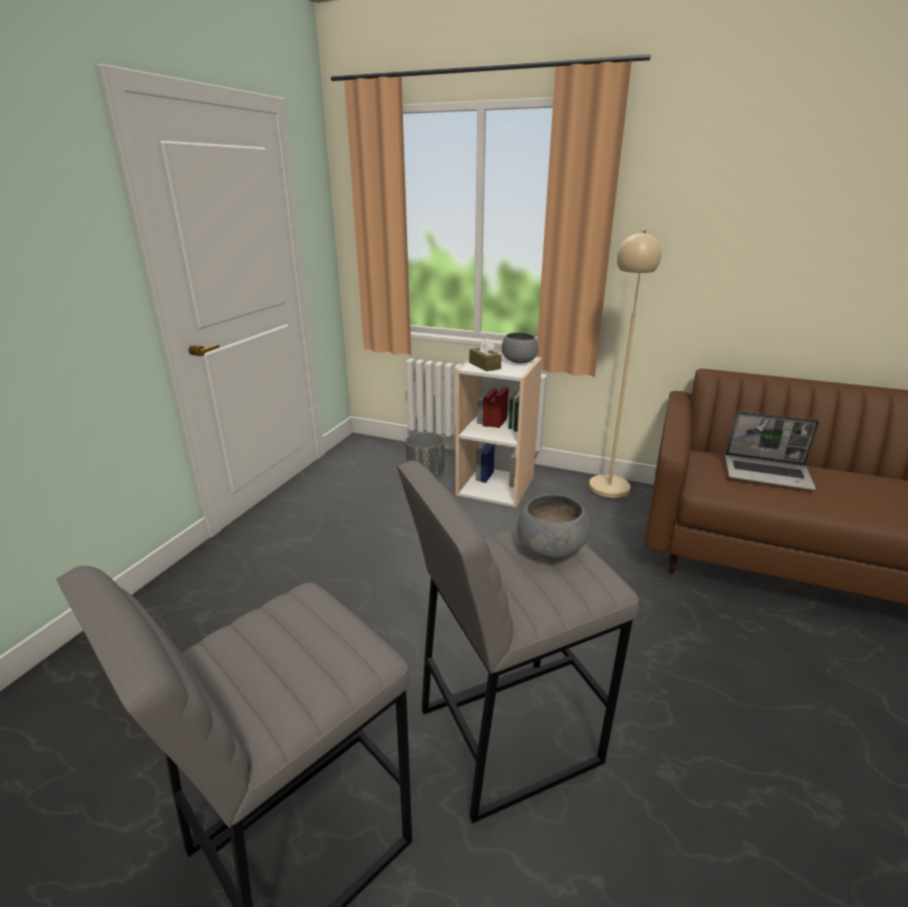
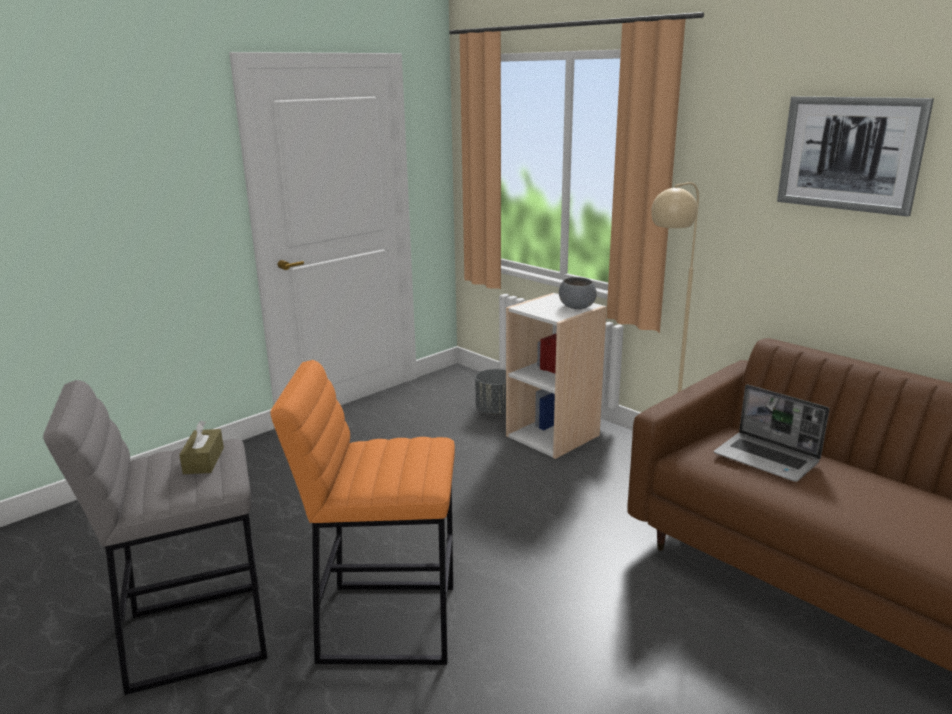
camera: 25 degrees right, 5 degrees down
(484, 365) = (537, 307): brown tissue box -> brown tissue box (204, 461)
(504, 737) = (384, 622): grey stool -> orange stool
(549, 549) = (411, 453): grey bowl -> none
(785, 195) = (850, 154): none -> picture

